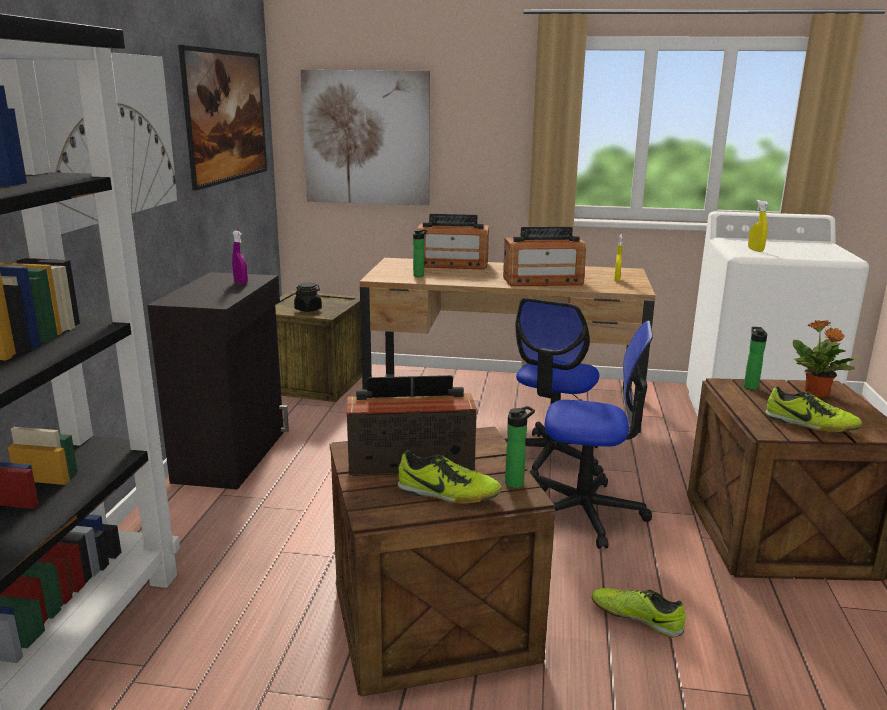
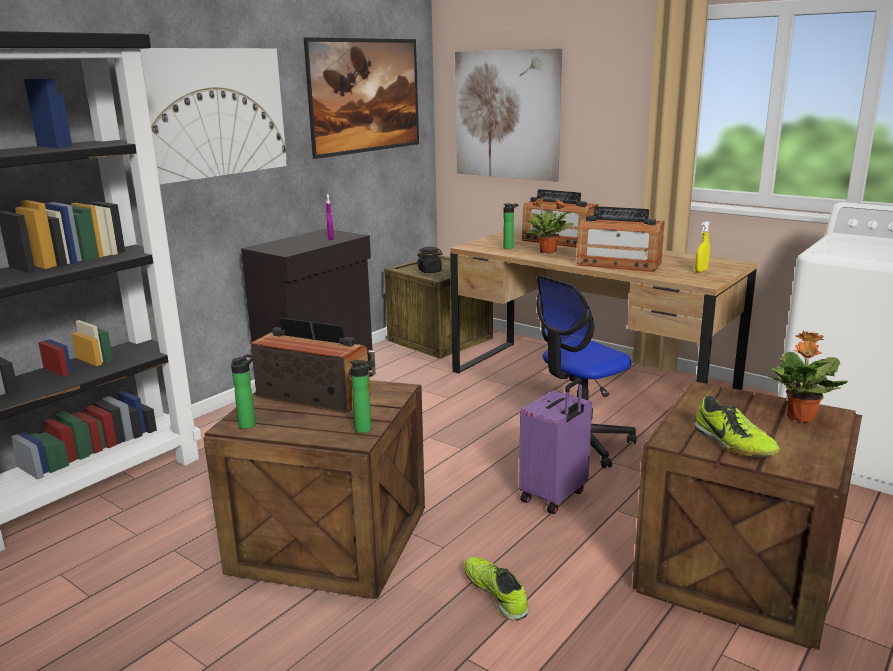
camera: 30 degrees right, 0 degrees up
(447, 494) = (302, 425): shoe -> none
(462, 276) = (548, 252): none -> potted plant
(586, 512) = (554, 496): office chair -> purple suitcase
(750, 386) = (731, 396): bottle -> bottle (249, 424)
(755, 250) = (846, 249): yellow spray bottle -> none

